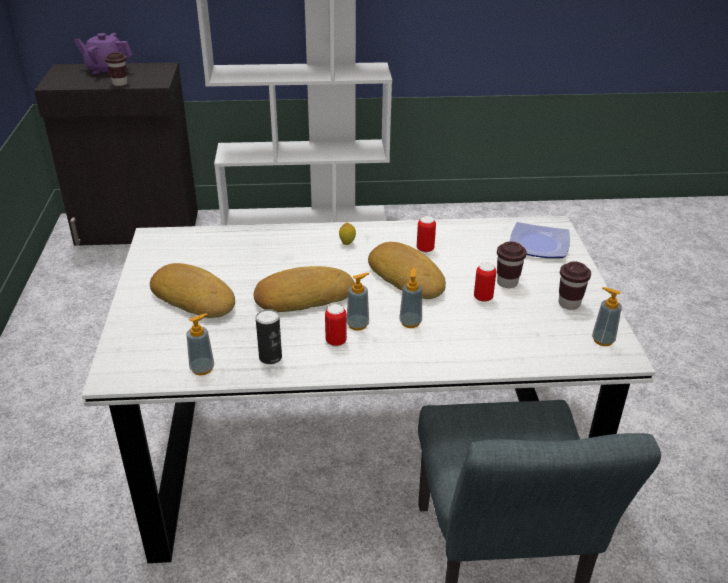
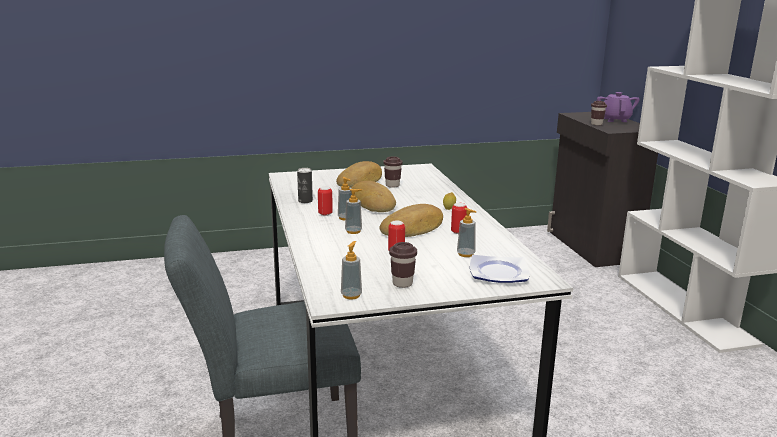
camera: 80 degrees right, 15 degrees down
(202, 368) = (292, 189): soap dispenser -> soap dispenser (466, 254)
(507, 282) = (424, 260): brown cup -> brown cup (392, 185)

